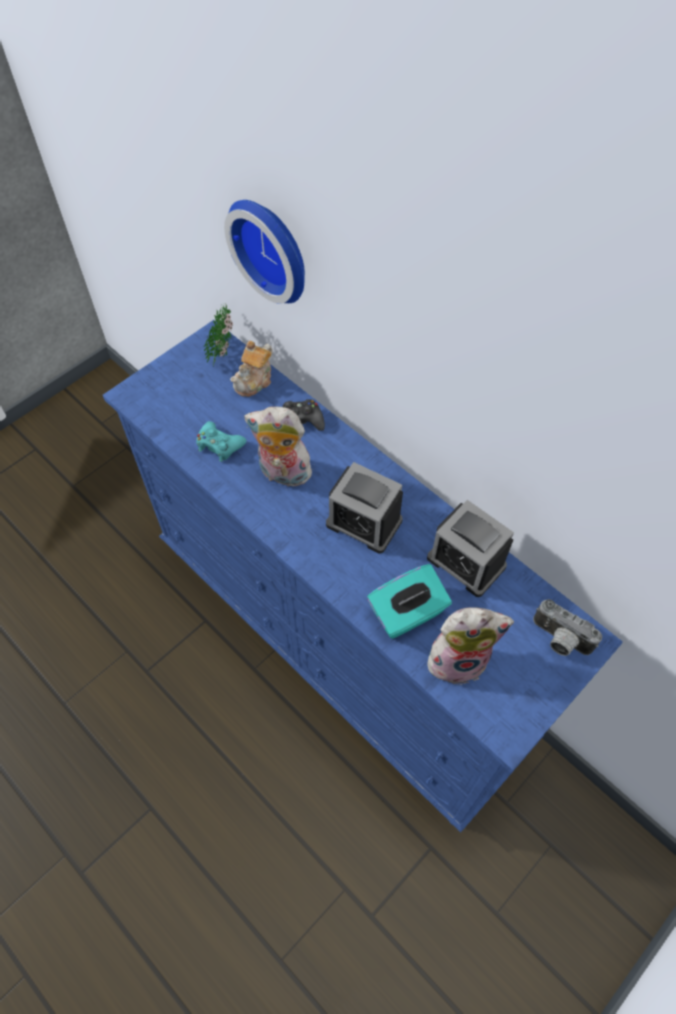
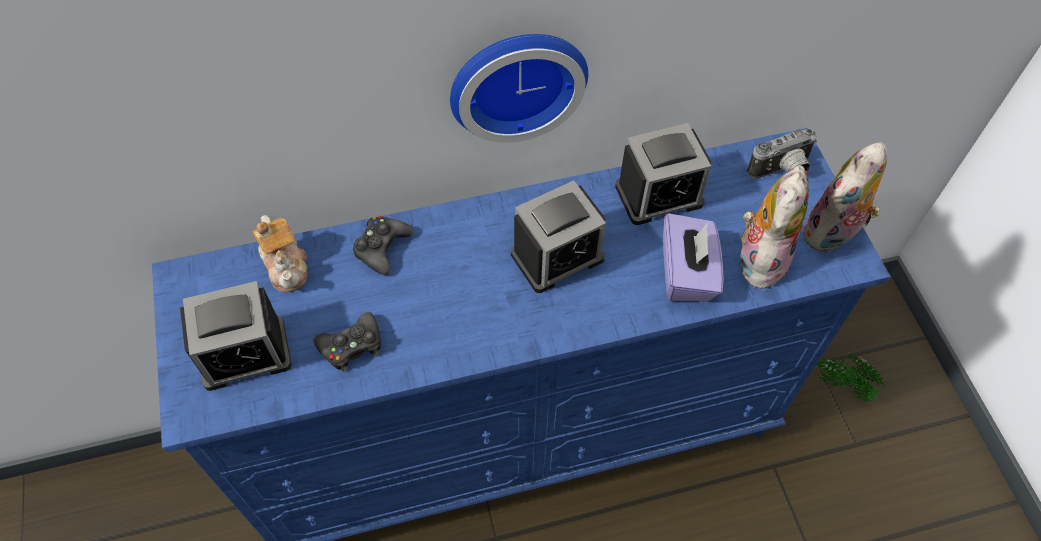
camera: 60 degrees left, 0 degrees up
(182, 396) = (245, 353): none -> alarm clock
(219, 445) = (352, 346): turquoise game controller -> black game controller
(223, 350) = (210, 275): potted plant -> potted plant (840, 386)
(273, 248) = (230, 88): wall clock -> wall clock (516, 79)
(282, 474) = (441, 301): plush toy -> plush toy (831, 235)
(407, 613) = (687, 273): turquoise tissue box -> purple tissue box

